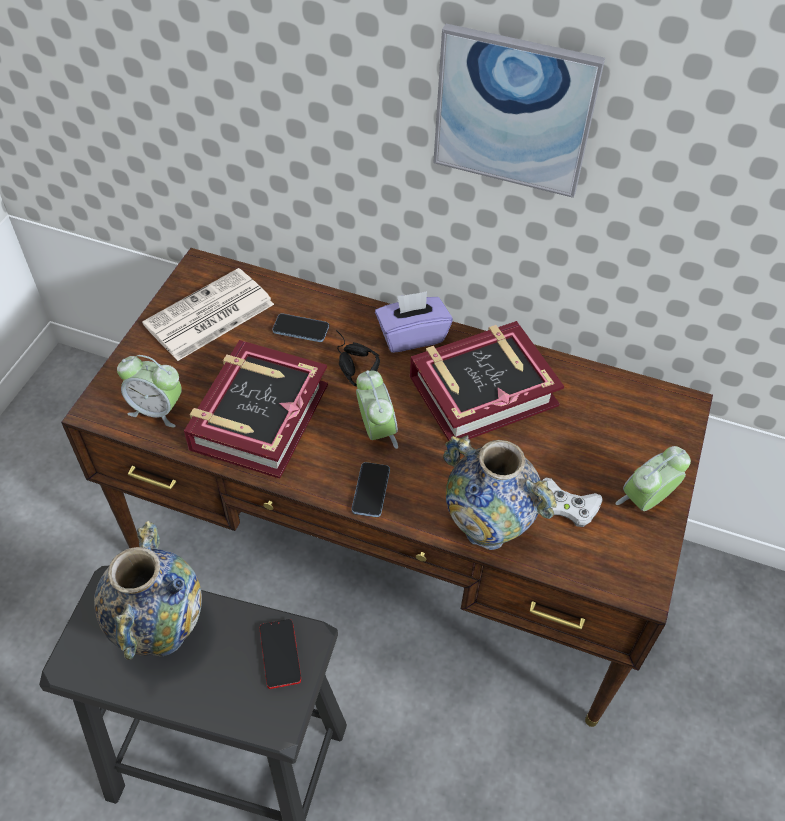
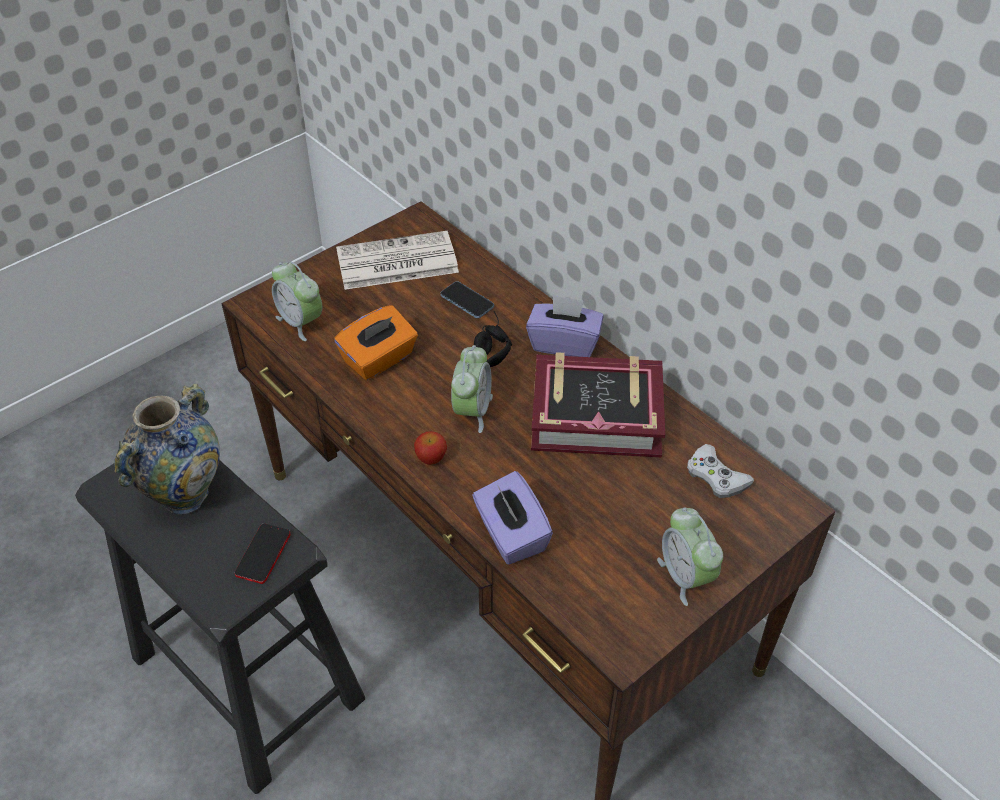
camera: 30 degrees right, 5 degrees down
(258, 416) = (379, 359): book -> orange tissue box
(371, 490) = (431, 458): phone -> apple
(487, 530) = (510, 535): vase -> purple tissue box
(514, 111) = (674, 133): picture -> none
(566, 506) = (602, 547): white game controller -> white game controller (716, 476)
(645, 500) = (686, 576): alarm clock -> alarm clock turned 105 degrees counterclockwise

